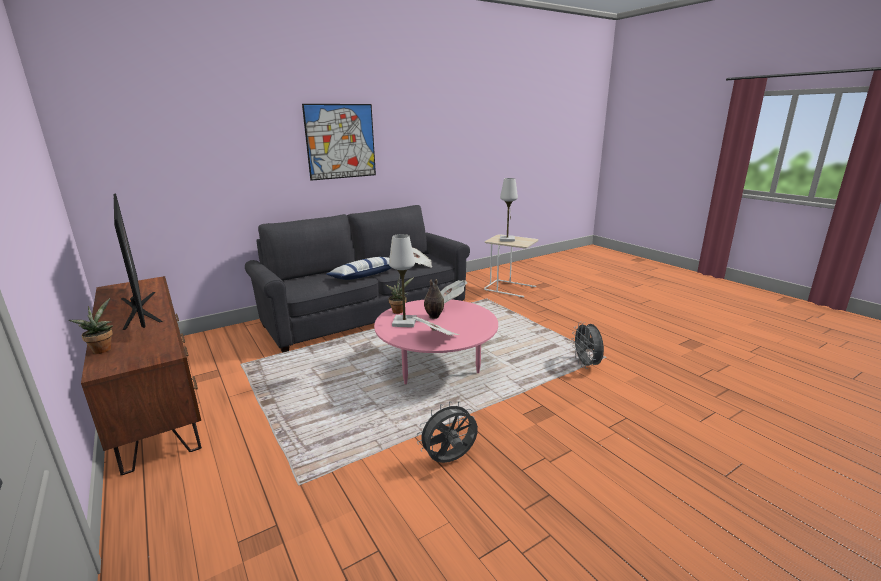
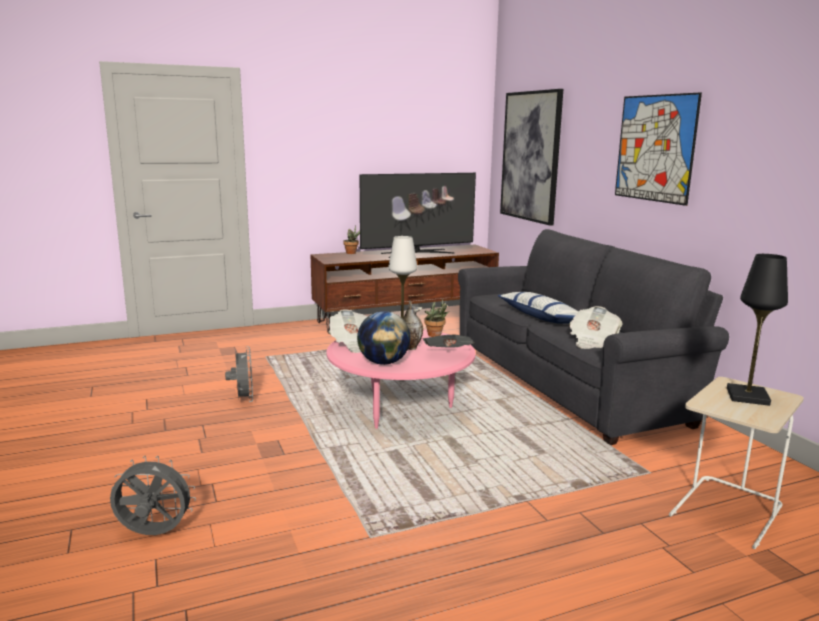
camera: 100 degrees right, 5 degrees down
(167, 164) = (531, 156): none -> picture
(474, 322) = (384, 362): none -> globe
(507, 239) = (748, 397): white table lamp -> black table lamp
(586, 365) = (355, 510): grey fan -> grey fan (153, 534)

